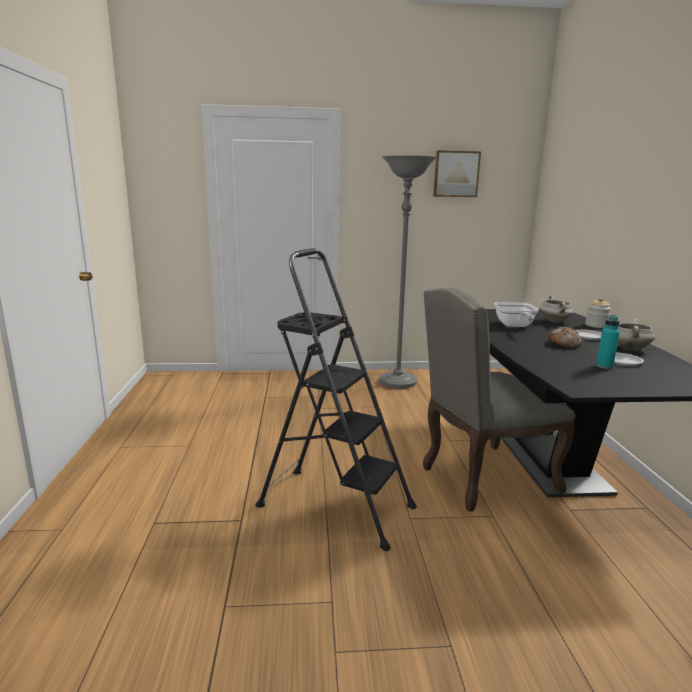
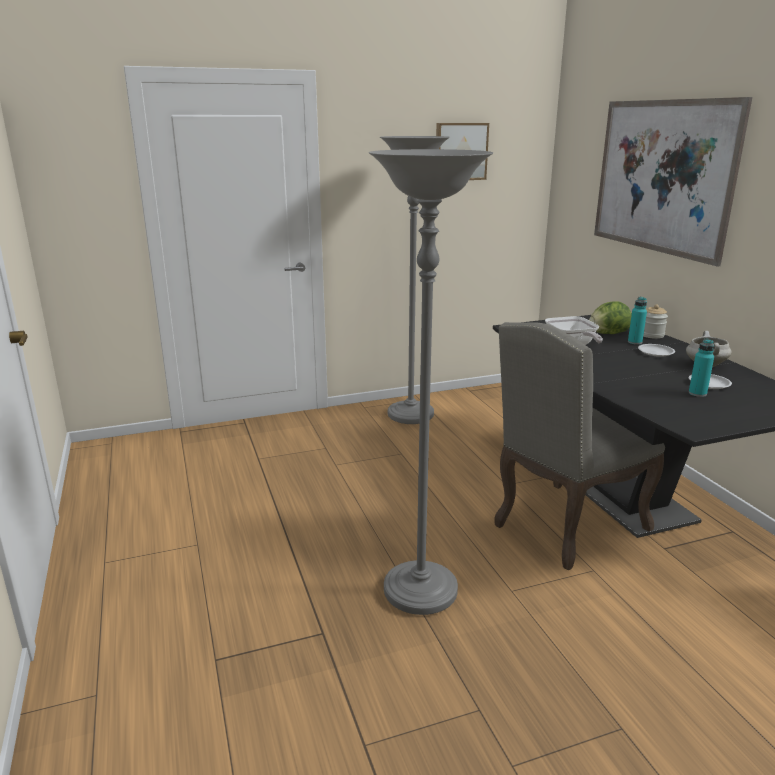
camera: 15 degrees left, 5 degrees up
(334, 505) = (420, 591): step ladder -> grey floor lamp
(555, 321) = (608, 334): white cooking pot -> lettuce
(564, 344) = (639, 366): bread -> none
(575, 328) = (634, 342): none -> turquoise bottle
(613, 188) = (661, 177): none -> picture

